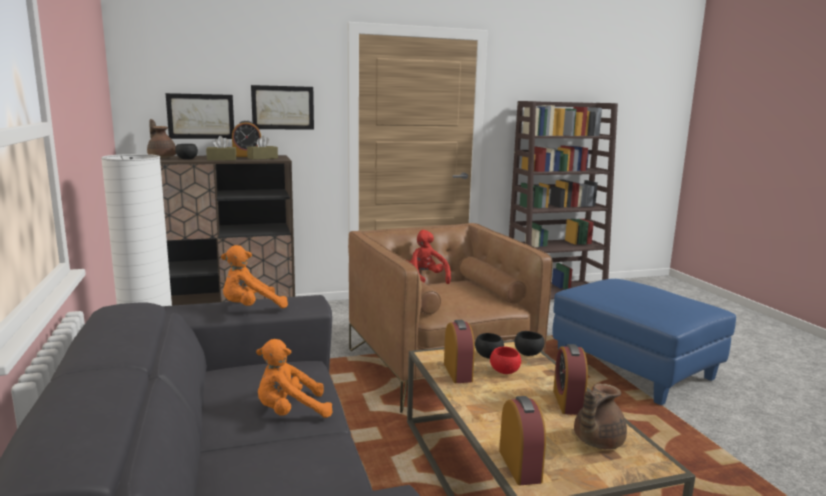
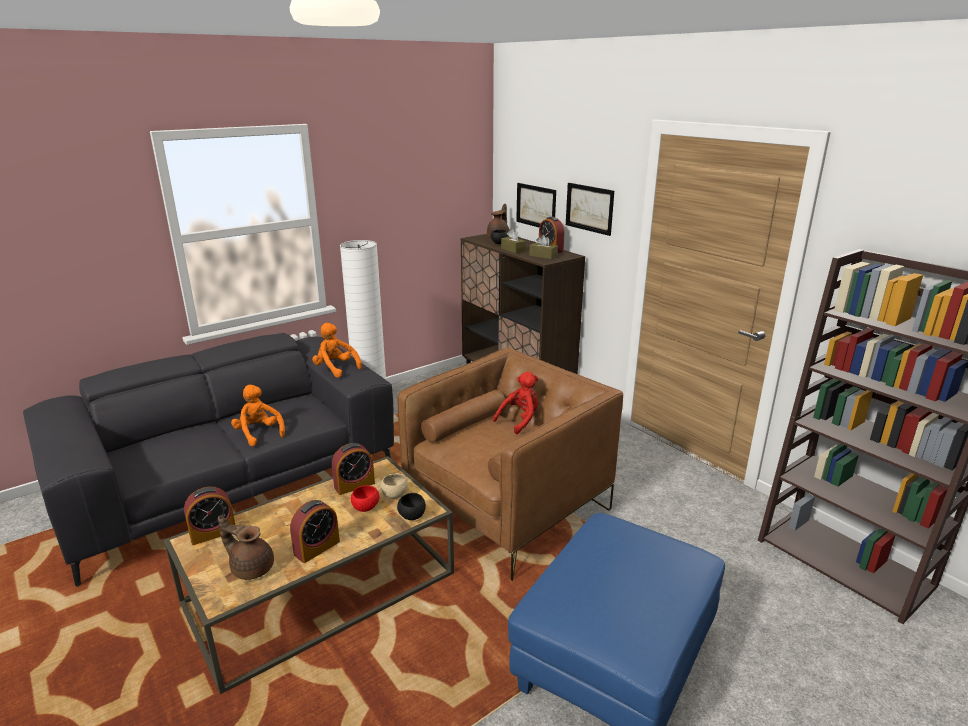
camera: 70 degrees right, 10 degrees up
(488, 356) = (395, 495): black bowl -> beige bowl
(568, 402) = (317, 548): alarm clock -> alarm clock turned 150 degrees clockwise

